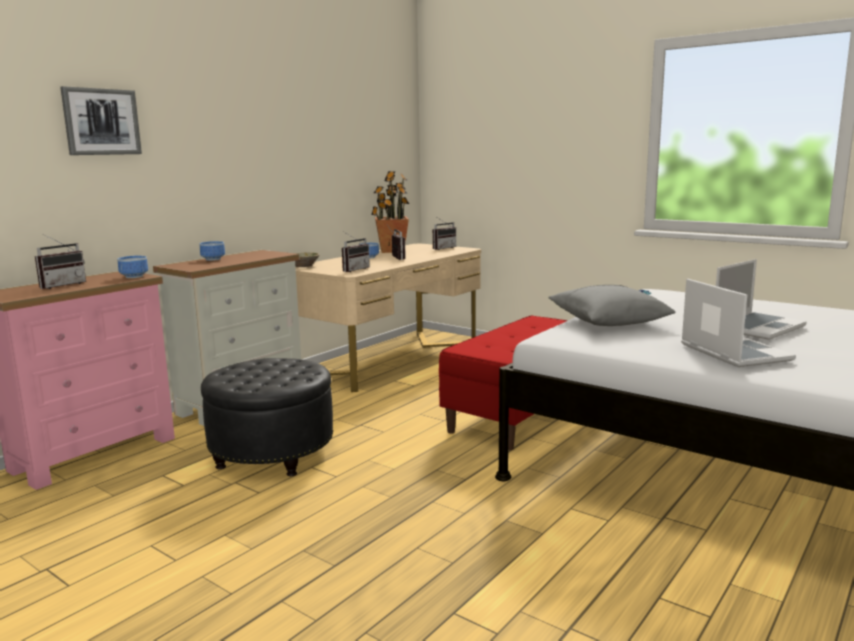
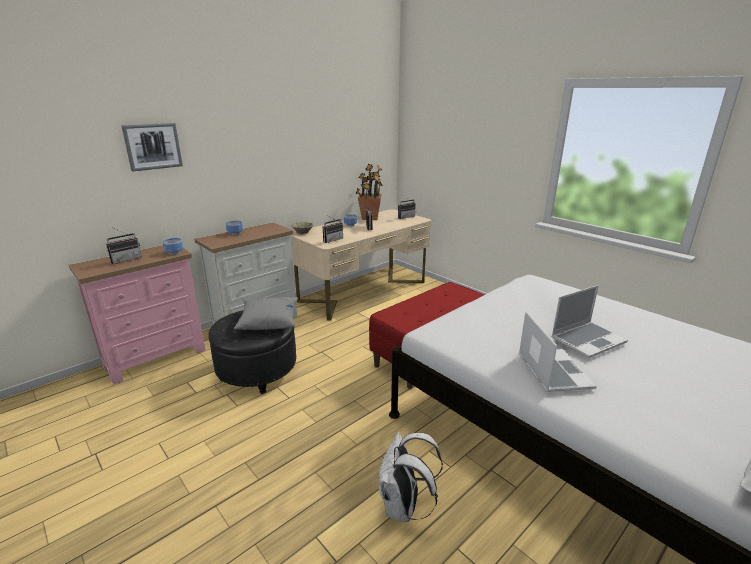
camera: 10 degrees right, 10 degrees up
(565, 567) = (404, 507): none -> white backpack
(608, 322) = (480, 318): grey pillow -> grey pillow (268, 322)

